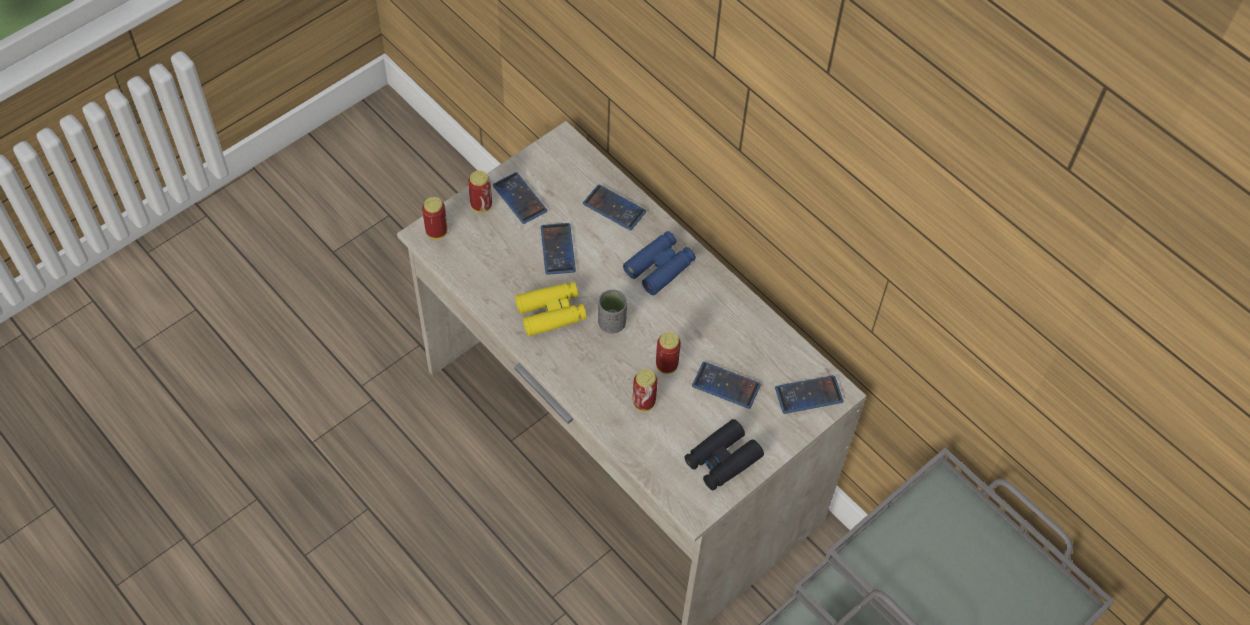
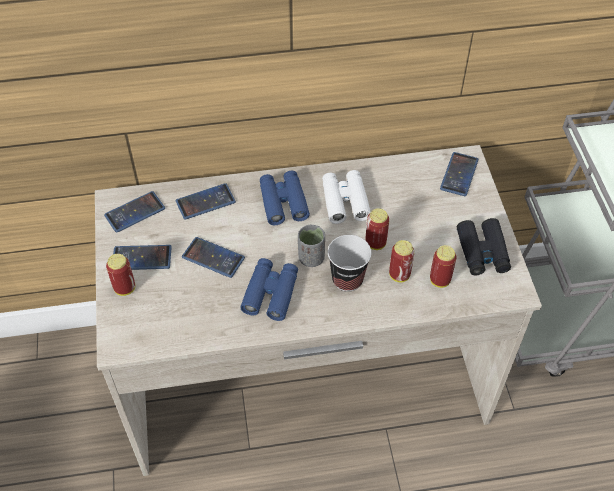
camera: 55 degrees left, 5 degrees down
(436, 232) = (122, 335): can -> can (439, 280)
(551, 313) = (270, 293): yellow binoculars -> blue binoculars
(608, 363) = (347, 279): none -> cup
(698, 315) = (345, 201): none -> white binoculars
(726, 385) = (419, 217): phone -> phone (135, 212)

